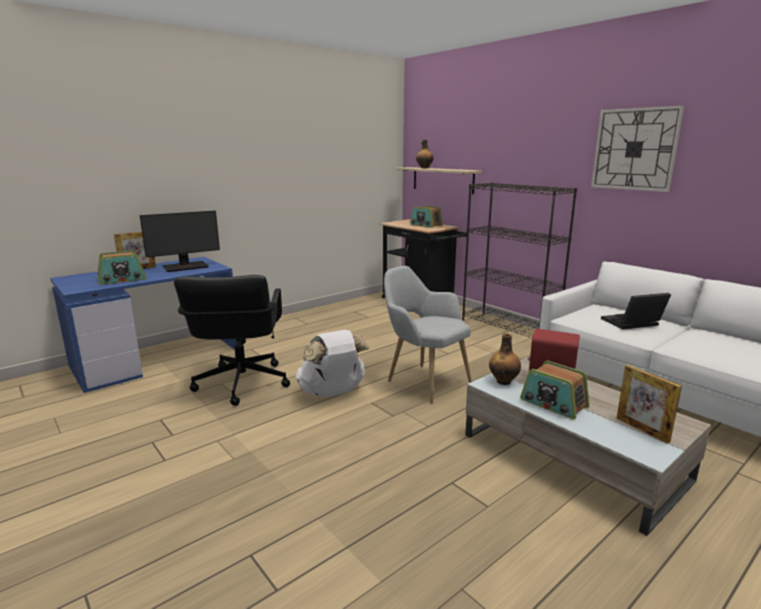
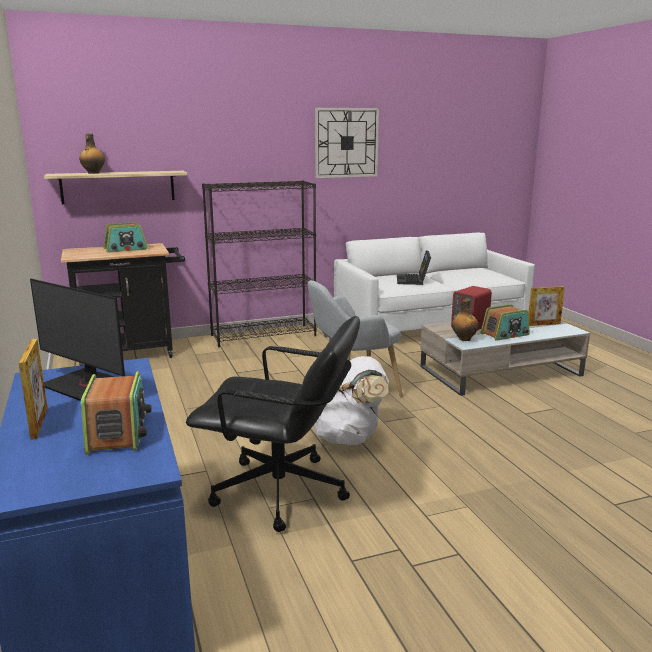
camera: 70 degrees left, 0 degrees up
(185, 267) = (86, 386): monitor -> monitor turned 135 degrees clockwise

